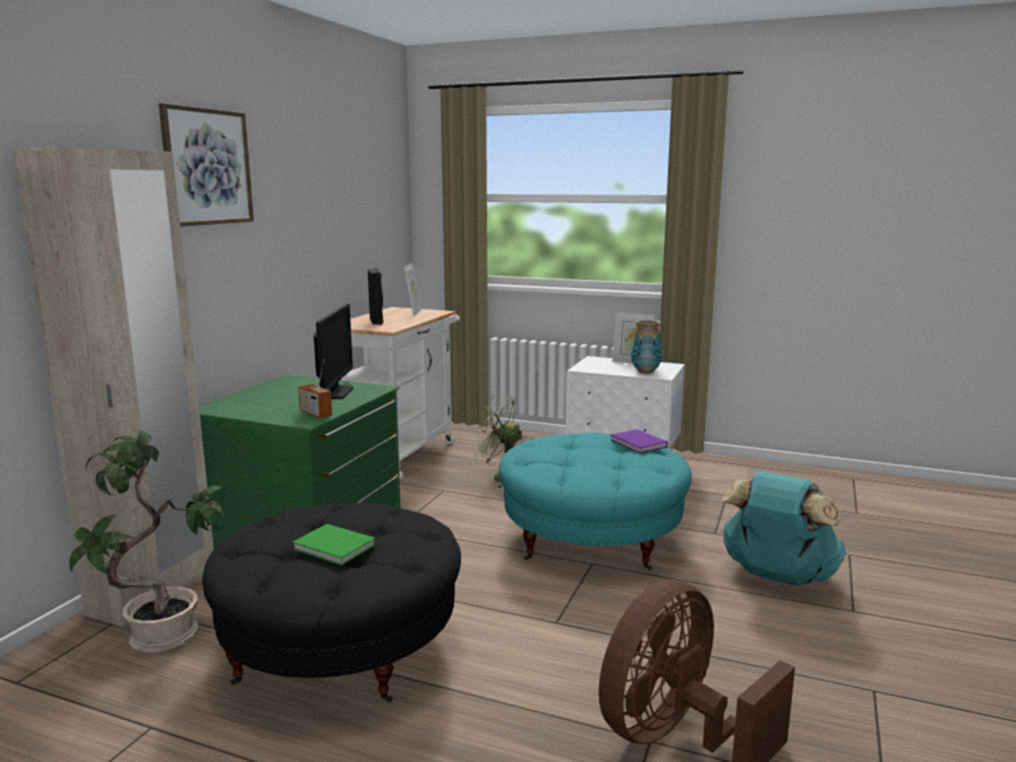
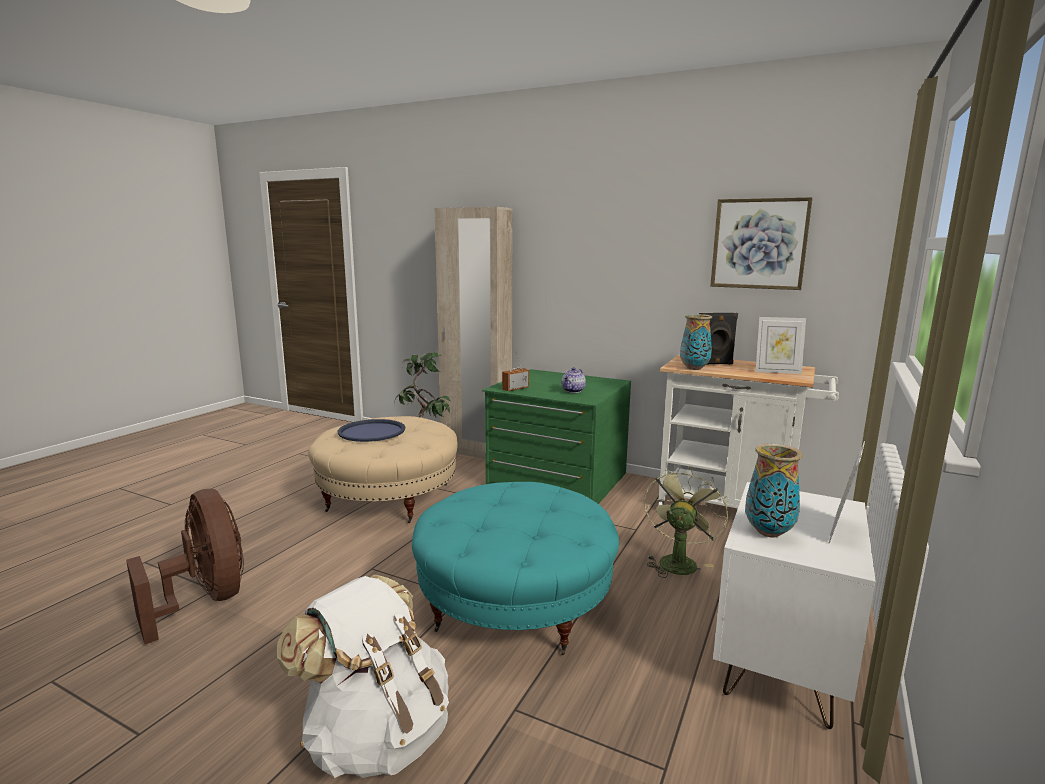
camera: 95 degrees right, 0 degrees up
(207, 167) = (576, 215): picture -> picture (759, 244)
(334, 392) = (573, 391): monitor -> teapot
(335, 548) = (372, 431): green book -> blue tray
(340, 648) = (388, 498): black ottoman -> beige ottoman
(398, 326) = (694, 368): none -> vase
(638, 444) = (544, 542): purple book -> none
(777, 577) = (377, 736): turquoise backpack -> white backpack

